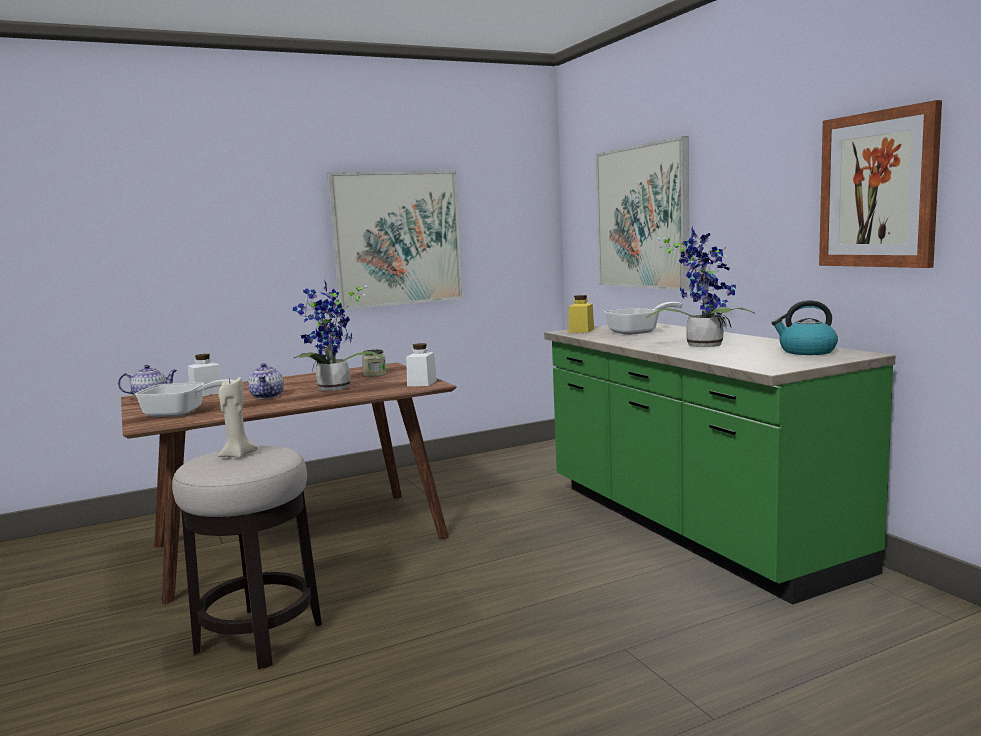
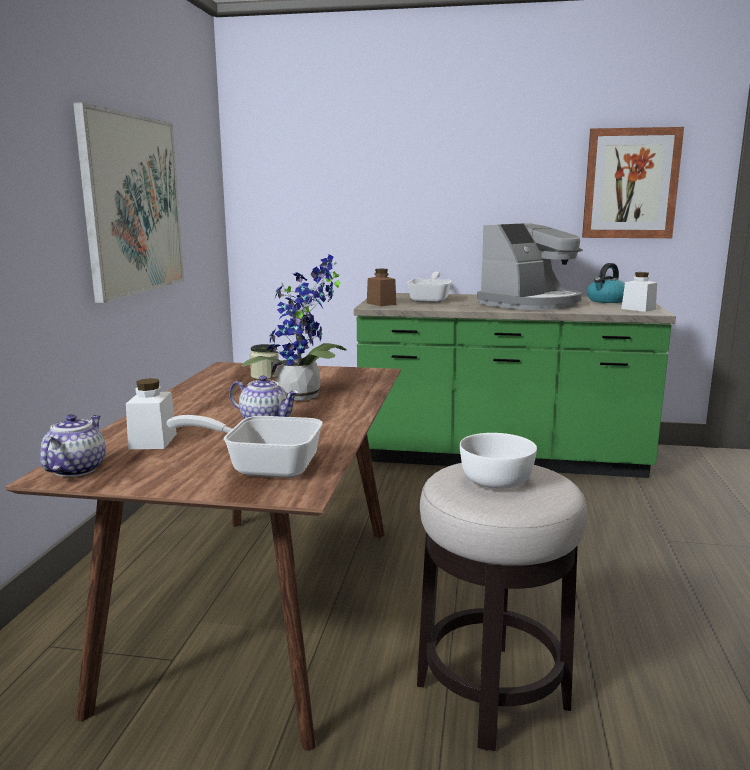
camera: 55 degrees left, 5 degrees up
(181, 413) = (263, 466): frying pan -> frying pan turned 120 degrees counterclockwise
(237, 455) = (496, 479): beige candle -> white bowl
(422, 383) = (359, 373): white jar -> white jar (638, 309)
(581, 330) = (381, 304): yellow jar -> brown jar
(642, 217) = (367, 194): picture -> none
(703, 345) = (531, 303): potted plant -> coffee machine

